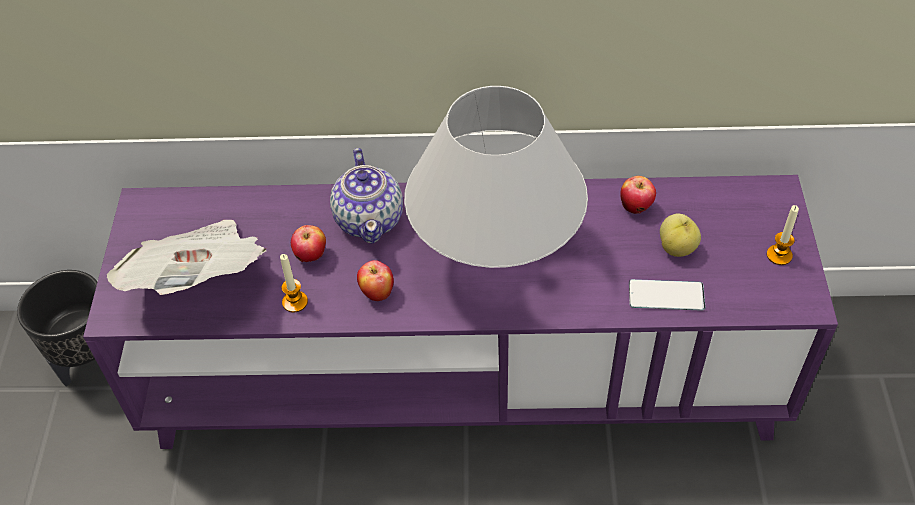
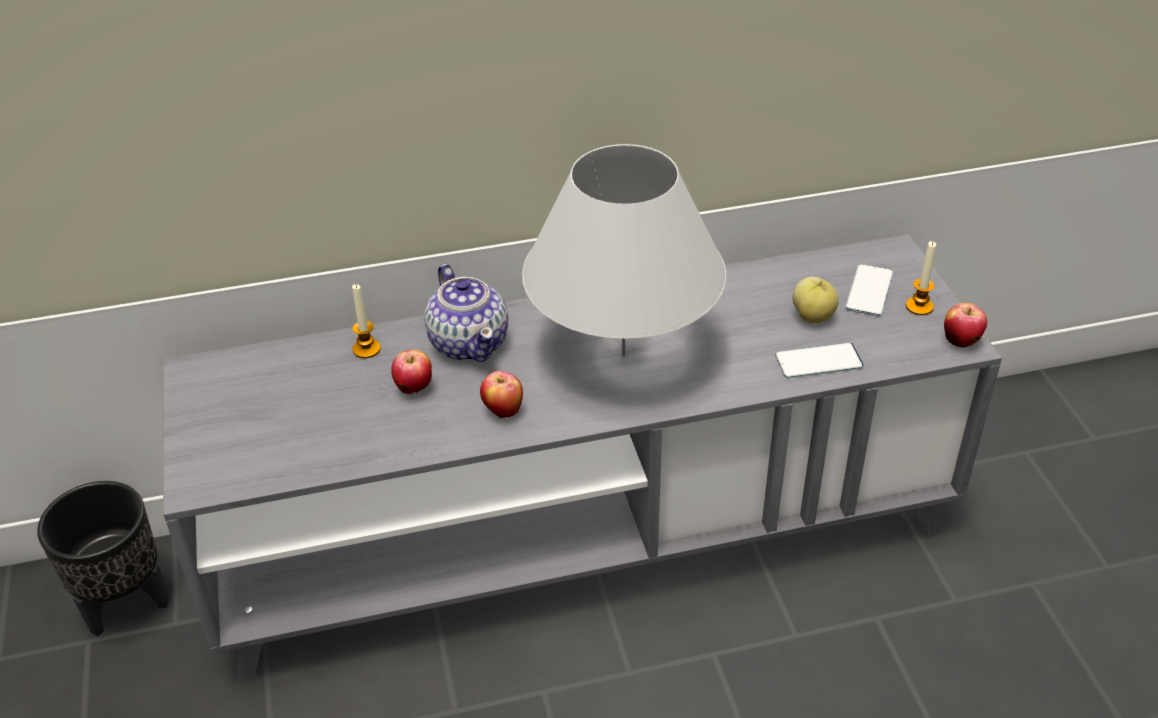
camera: 15 degrees left, 10 degrees down
(200, 280) = (290, 433): newspaper -> none
(295, 302) = (411, 436): candle -> candle (366, 349)
(463, 380) = (583, 538): purple tv stand -> grey tv stand
(636, 207) = (756, 287): apple -> apple (961, 341)
(738, 230) = (869, 290): none -> phone

